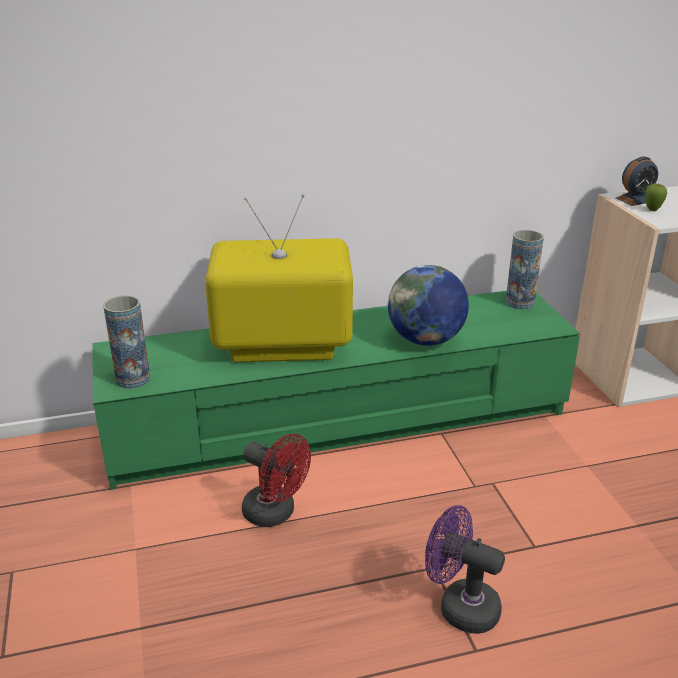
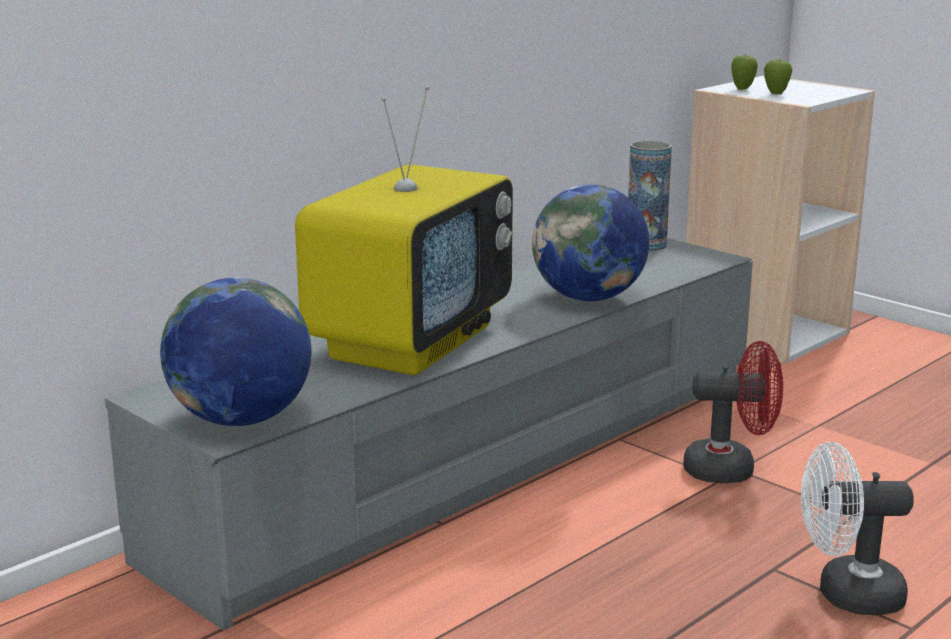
camera: 30 degrees left, 10 degrees down
(133, 379) = (240, 419): vase -> globe
(276, 513) = (511, 580): red fan -> red fan (731, 469)
(281, 346) = (410, 341): television -> television turned 150 degrees clockwise
(339, 421) = (474, 461): green tv stand -> grey tv stand
(460, 606) = (846, 595): purple fan -> white fan
(635, 199) = (742, 89): alarm clock -> apple

